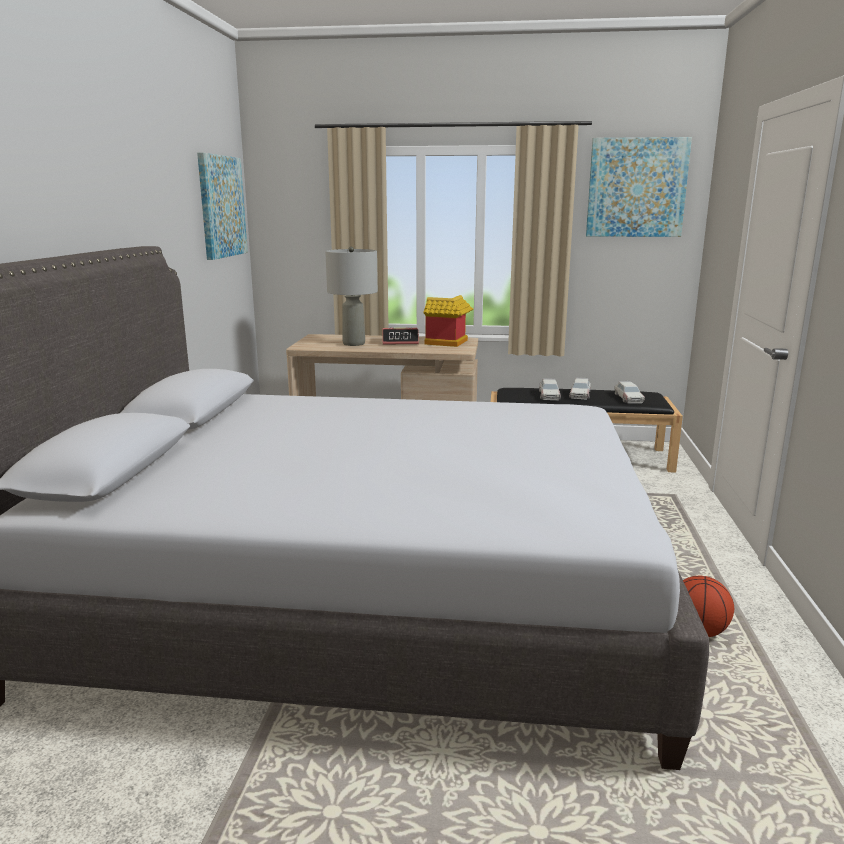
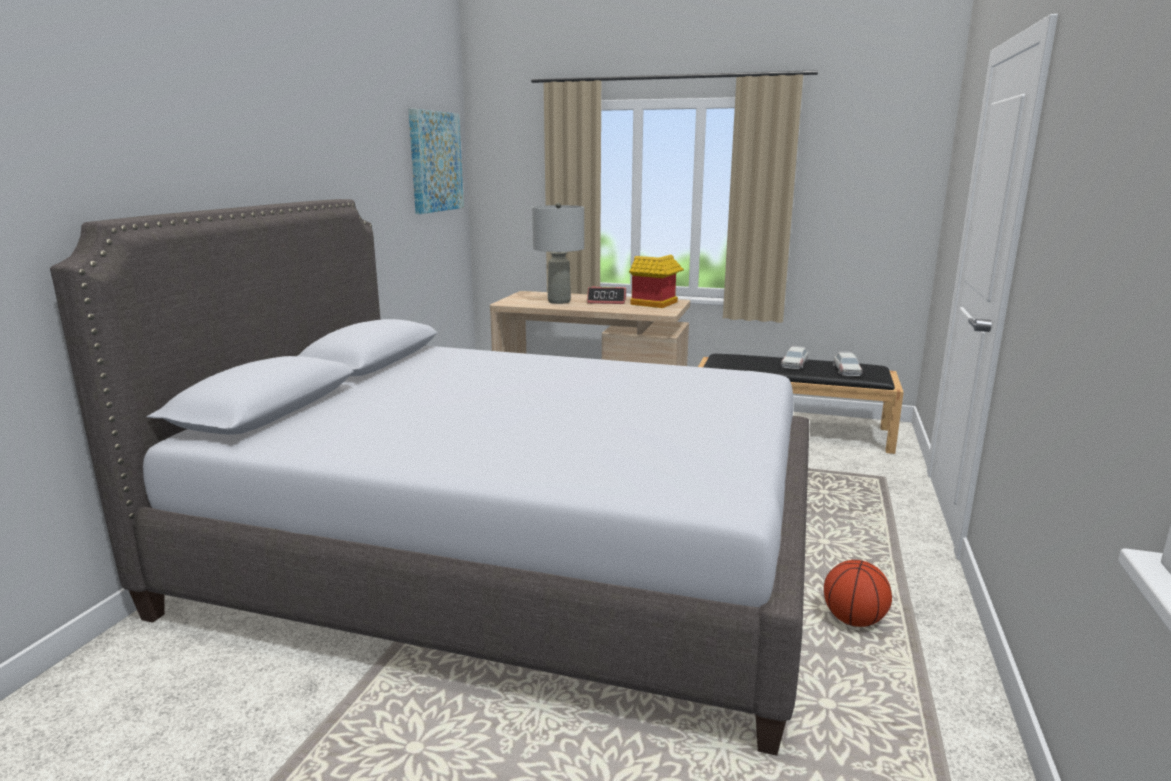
camera: 10 degrees right, 0 degrees up
(549, 395) = (760, 363): toy car -> none
(636, 188) = (868, 142): picture -> none

